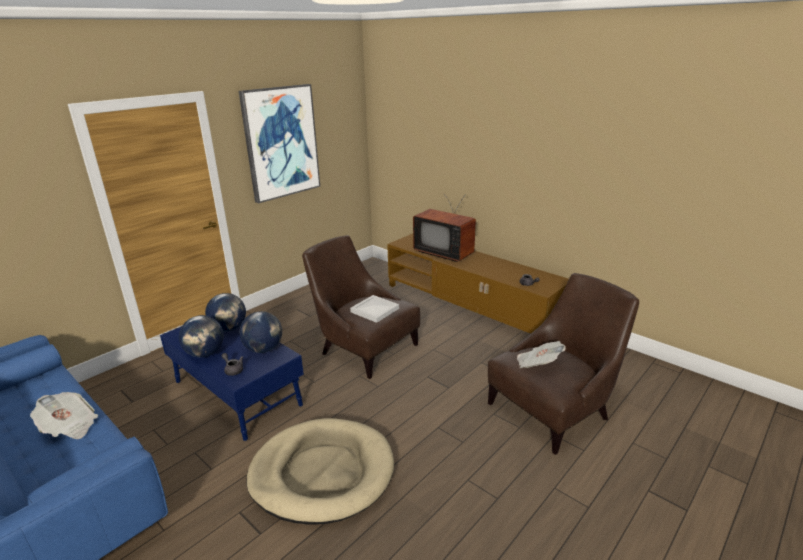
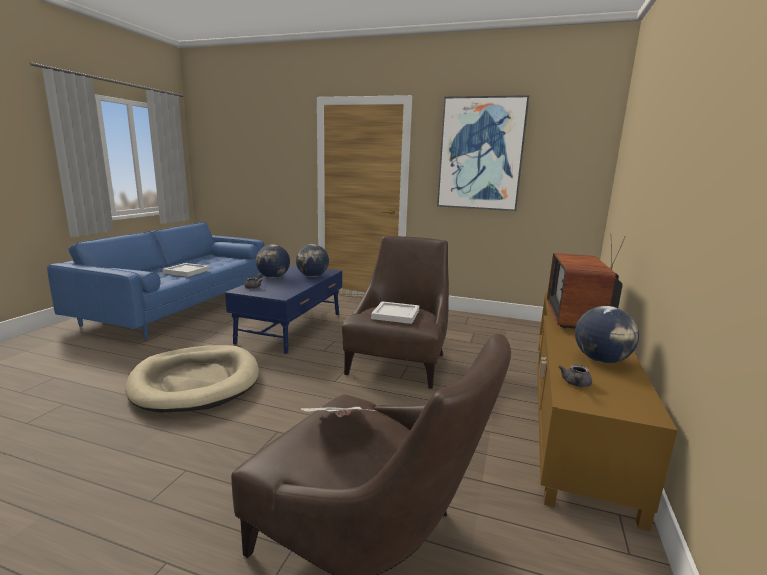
camera: 65 degrees right, 10 degrees down
(69, 427) = (186, 271): newspaper -> white tray
(263, 349) = (288, 289): globe -> globe (601, 360)

